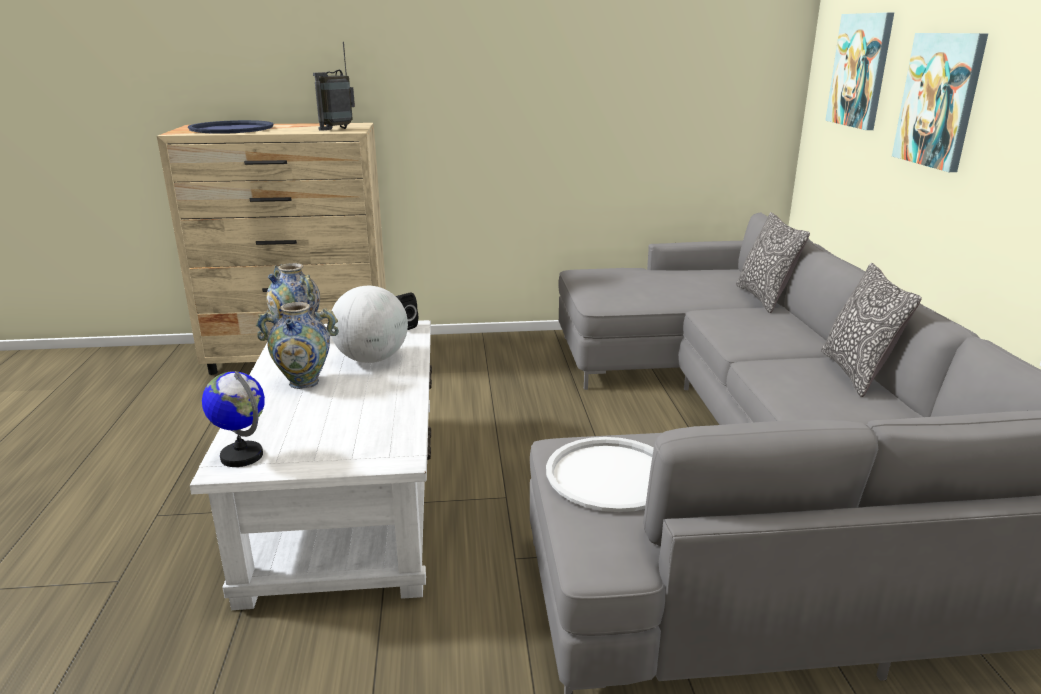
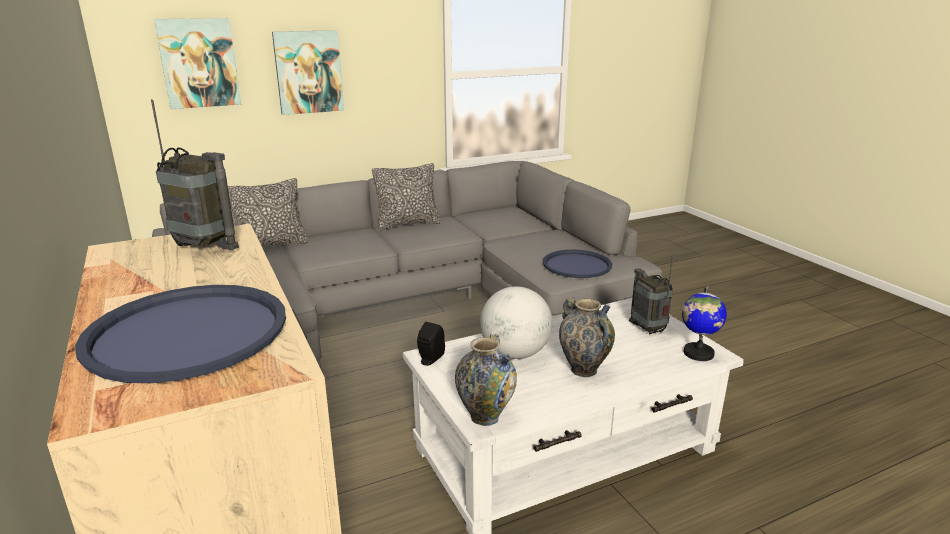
camera: 110 degrees left, 0 degrees up
(329, 443) = (648, 330): none -> radio
(611, 475) = (577, 265): white tray -> blue tray

